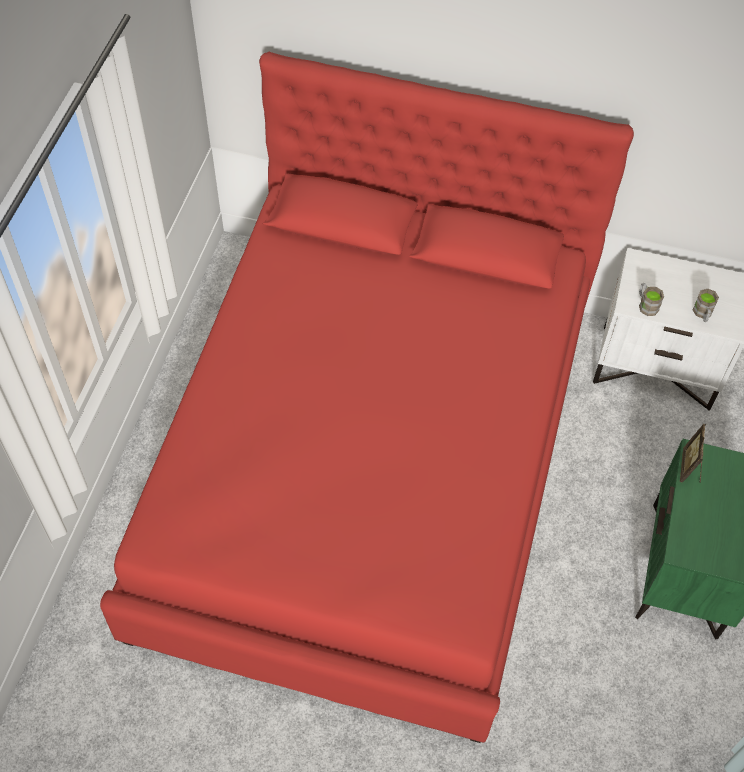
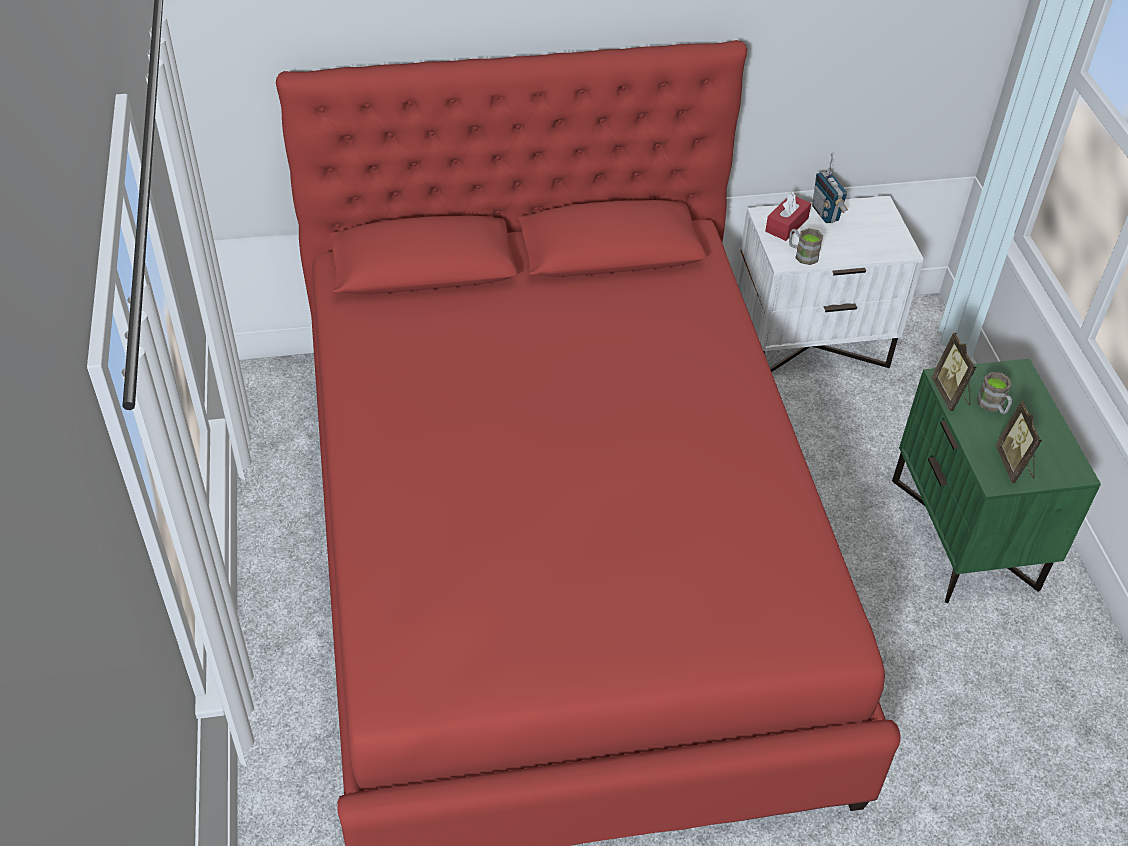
camera: 25 degrees left, 10 degrees down
(649, 274) = (786, 225): none -> red tissue box
(688, 274) = (825, 213): none -> radio
(703, 314) = (864, 246): brown mug -> brown mug (993, 406)
(704, 545) = (1014, 465): none -> picture frame

